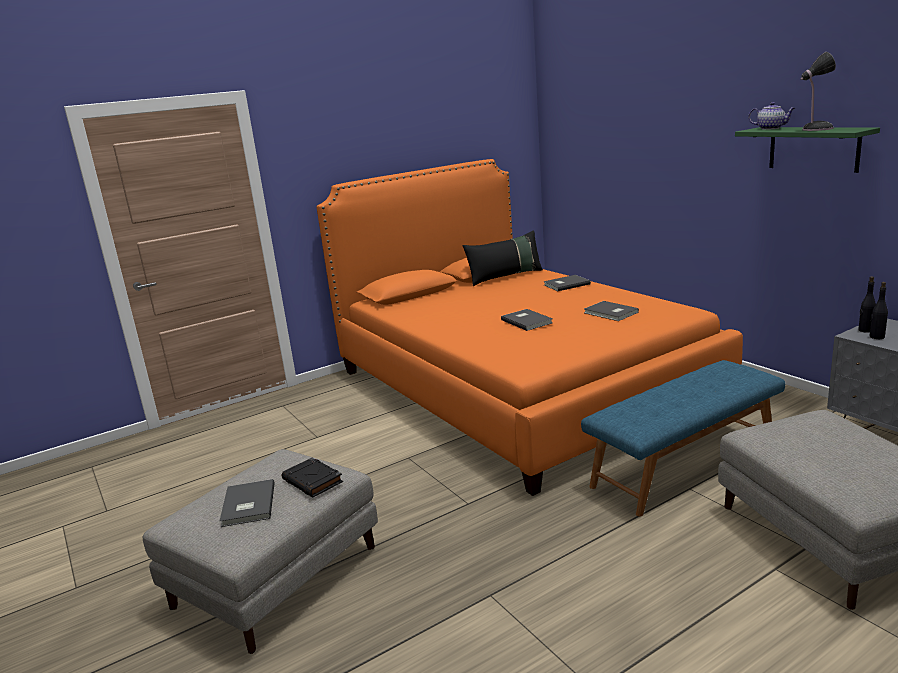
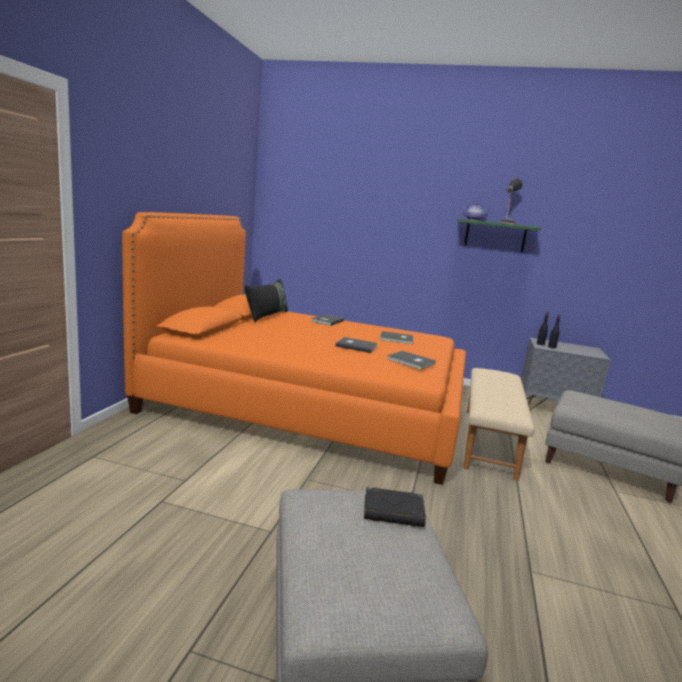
camera: 45 degrees left, 5 degrees down
(247, 505) = (377, 559): grey book -> grey book (411, 362)
(683, 464) = (488, 441): blue bench -> beige bench

